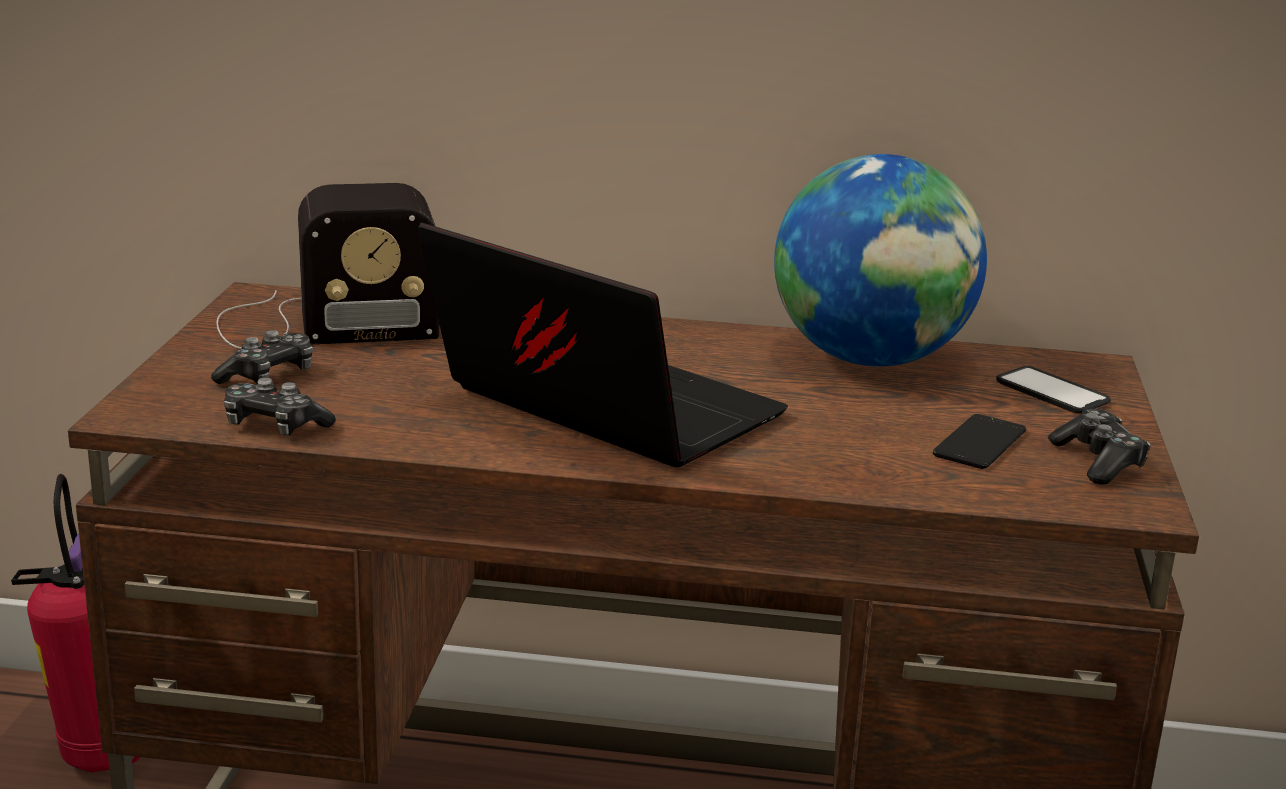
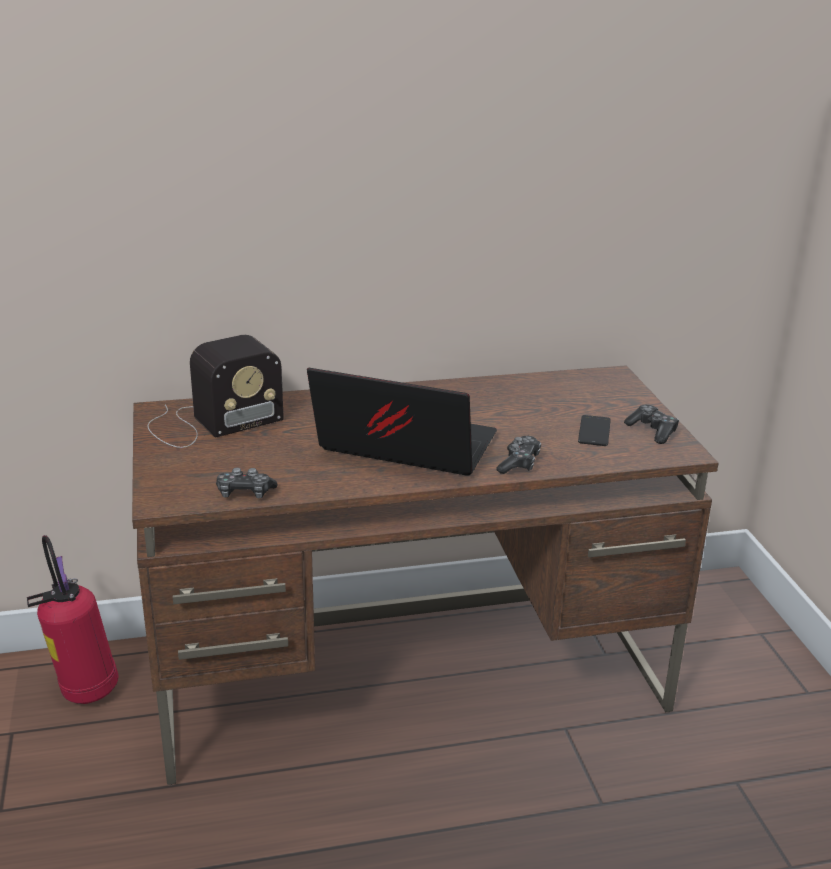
camera: 20 degrees left, 5 degrees up
(268, 376) = (212, 462): game controller -> game controller (519, 463)
(870, 359) = (509, 391): globe -> none
(1052, 392) = (606, 394): phone -> none

